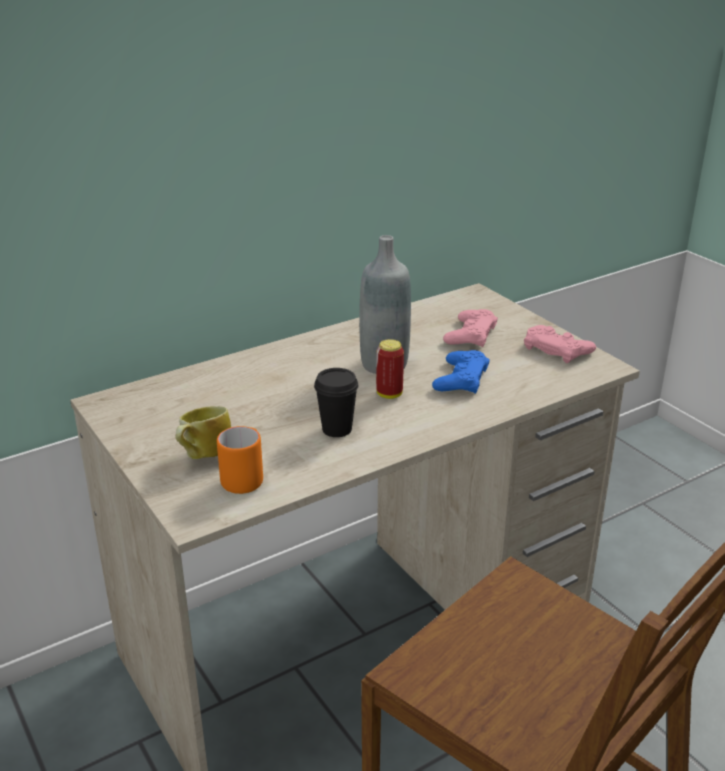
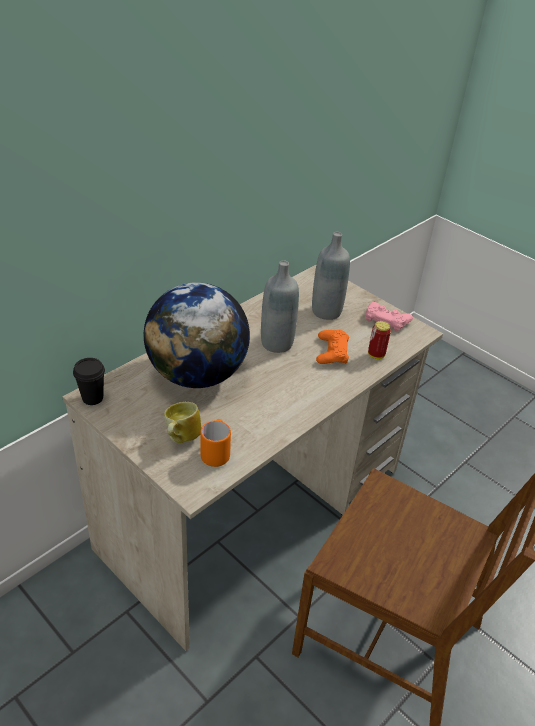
camera: 15 degrees left, 10 degrees up
(258, 390) = (197, 375): none -> globe
(337, 429) = (263, 403): black cup -> black cup (92, 398)
(389, 394) = (288, 369): can -> can (376, 355)
(461, 379) = (332, 351): blue game controller -> orange game controller
(470, 334) = (326, 311): pink game controller -> grey bottle

